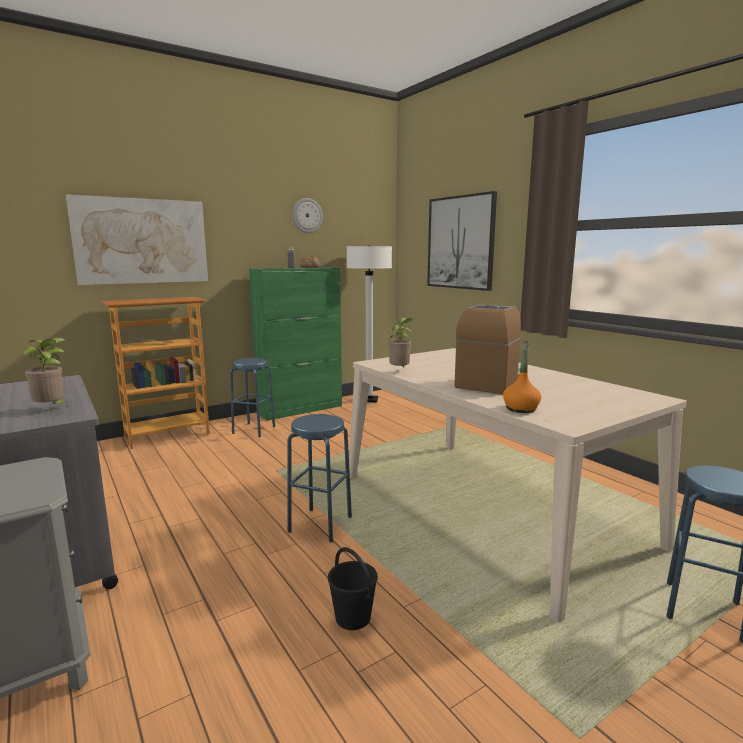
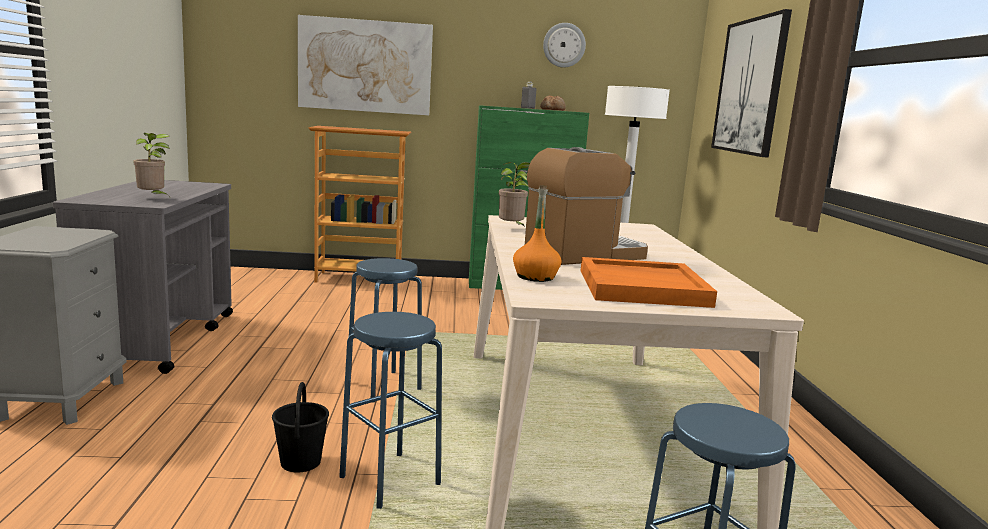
camera: 30 degrees right, 0 degrees up
(253, 430) = (443, 293): blue stool -> blue stool (389, 480)
(582, 400) = (643, 287): none -> orange tray

